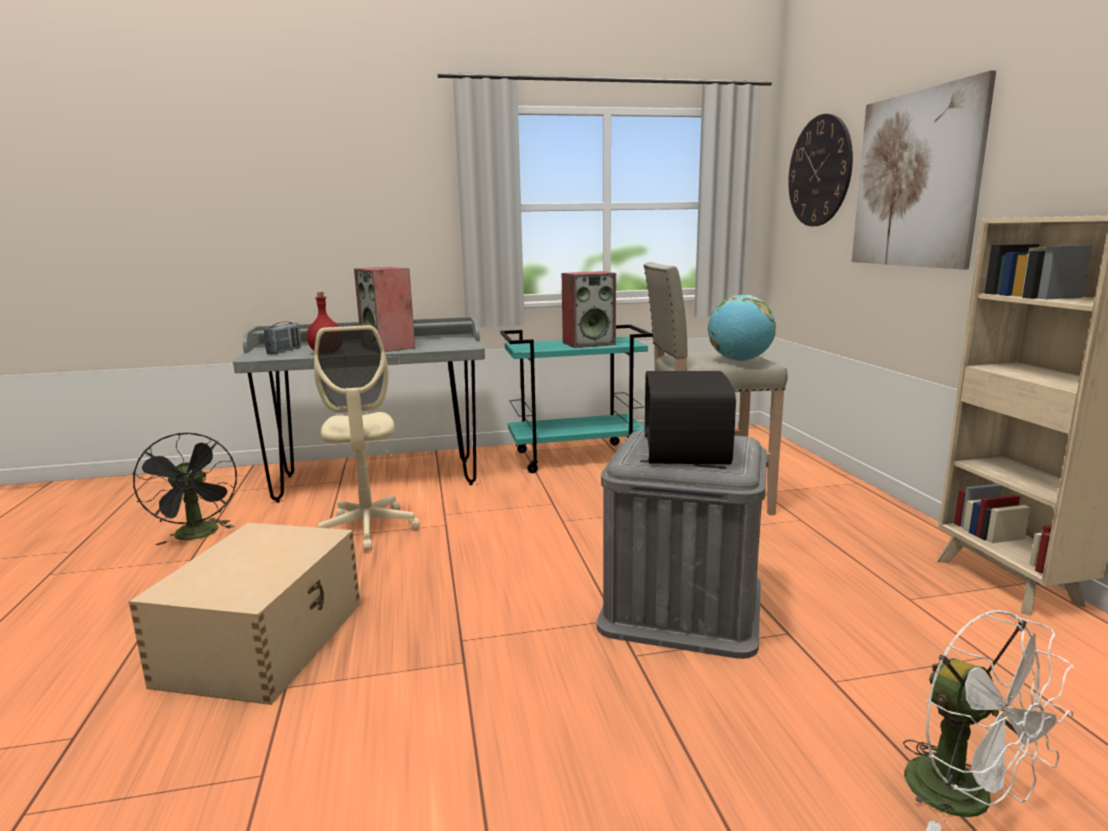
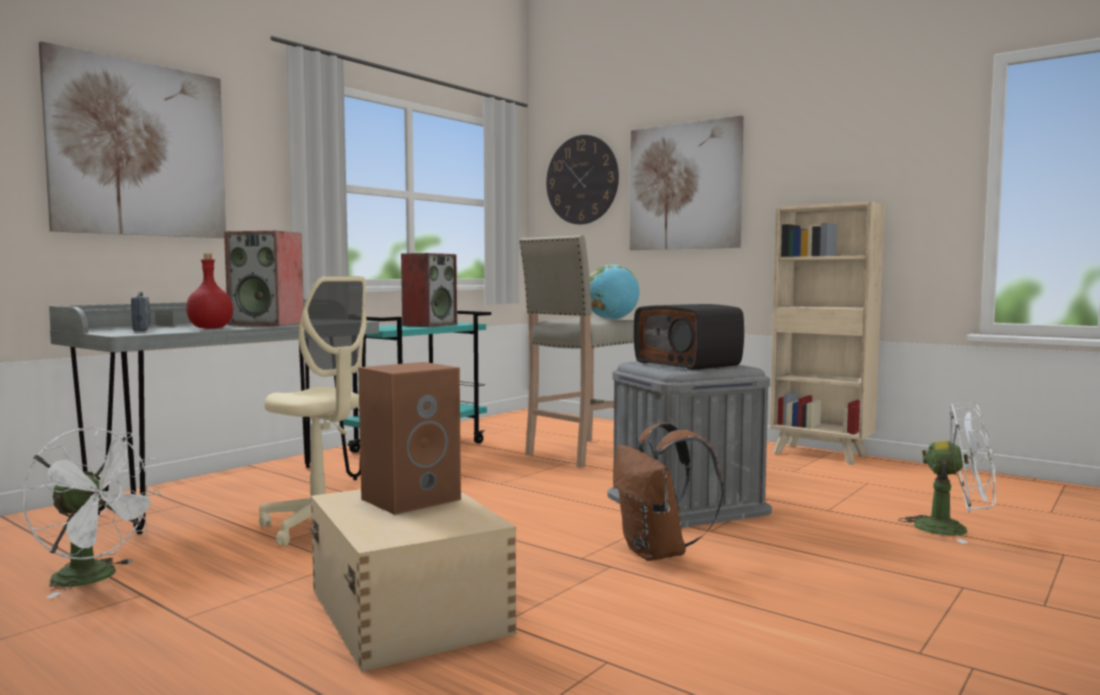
camera: 40 degrees left, 10 degrees down
(198, 536) = (95, 578): black fan -> white fan
(282, 549) = (412, 498): none -> brown speaker
(333, 196) = (139, 149): none -> picture
(531, 664) = (658, 553): none -> brown backpack

